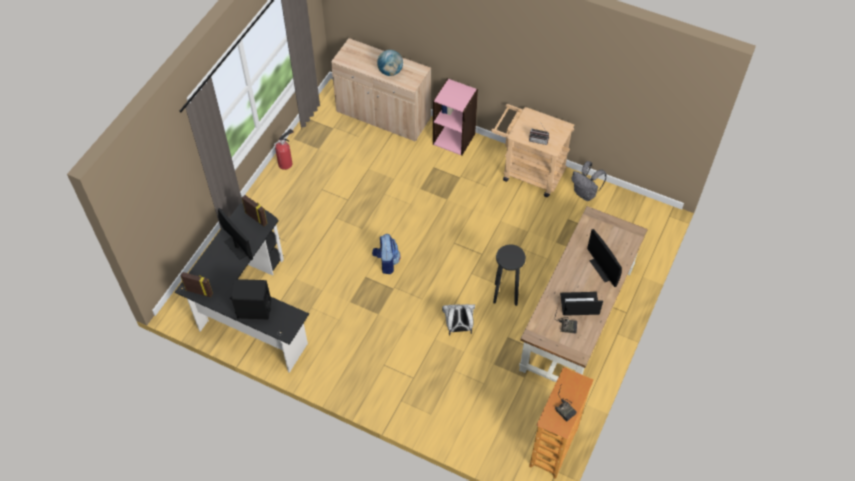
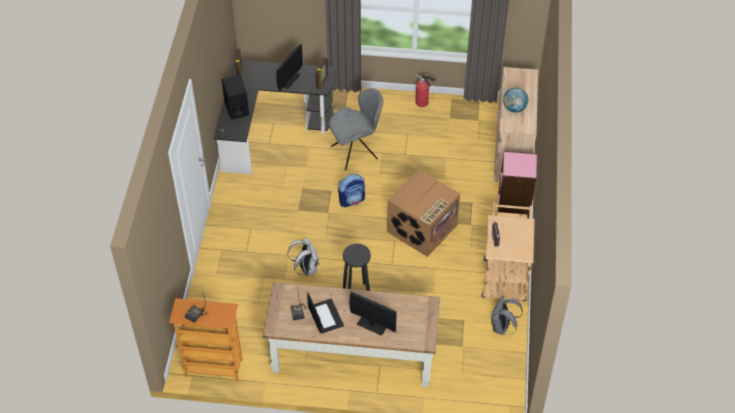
camera: 70 degrees right, 5 degrees down
(324, 239) = (356, 152): none -> grey chair
(449, 216) = (422, 229): none -> cardboard box
(602, 269) = (372, 325): monitor -> monitor turned 75 degrees clockwise

